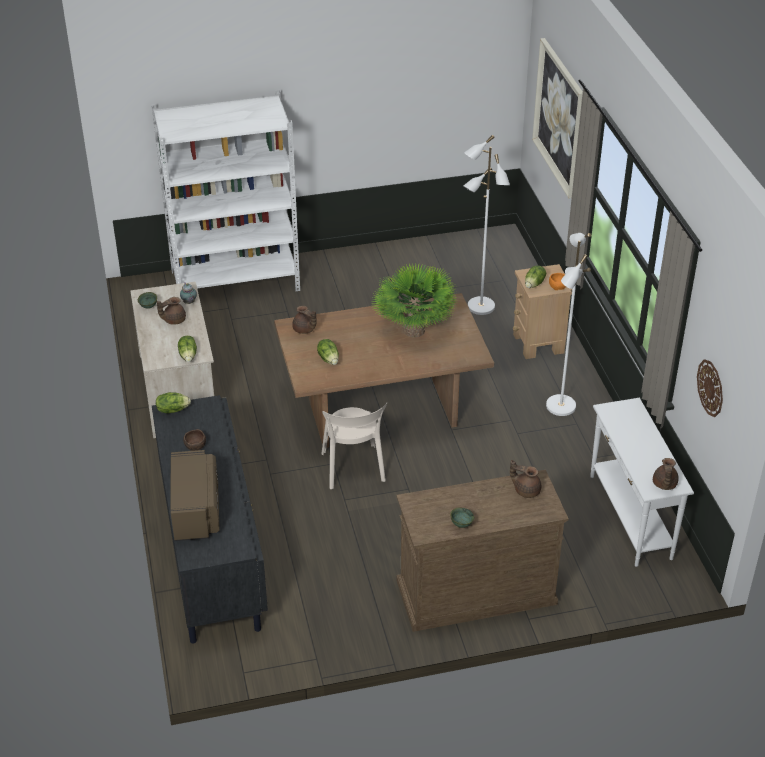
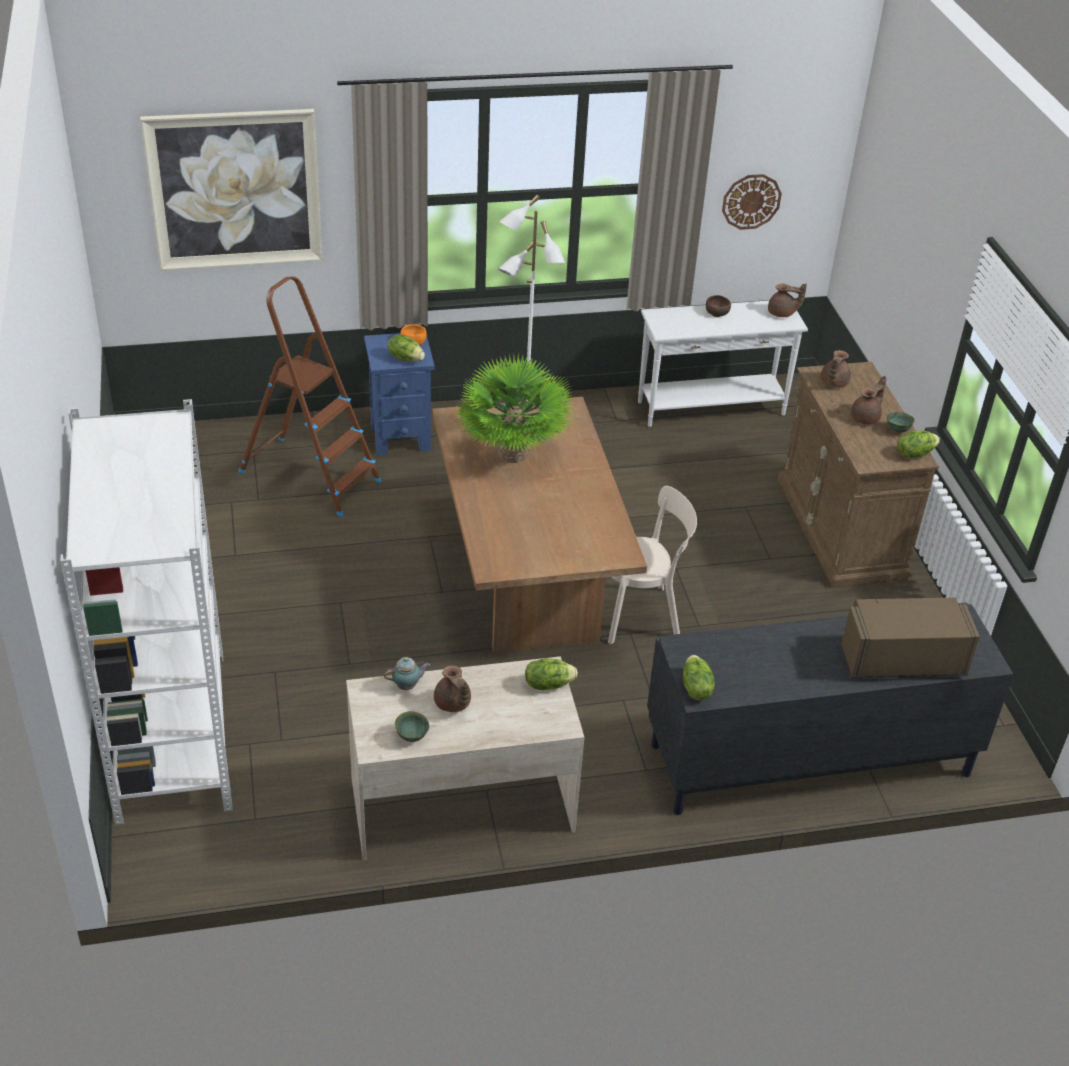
camera: 90 degrees left, 0 degrees up
(195, 446) = (773, 662): brown bowl -> brown bowl (717, 313)
(304, 330) = (504, 553): brown teapot -> brown teapot (866, 418)
(329, 359) = (573, 532): lettuce -> lettuce (914, 453)
(480, 307) = (310, 476): white floor lamp -> brown step ladder
(537, 344) = (401, 437): beige nightstand -> blue nightstand

